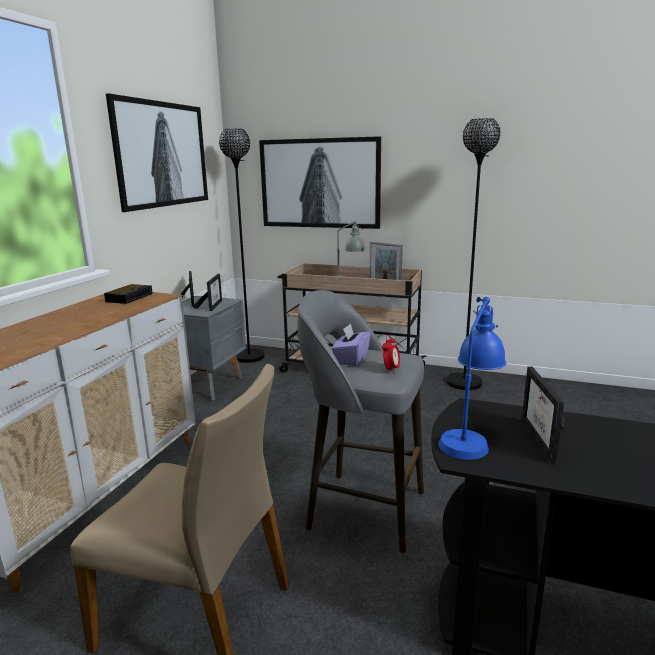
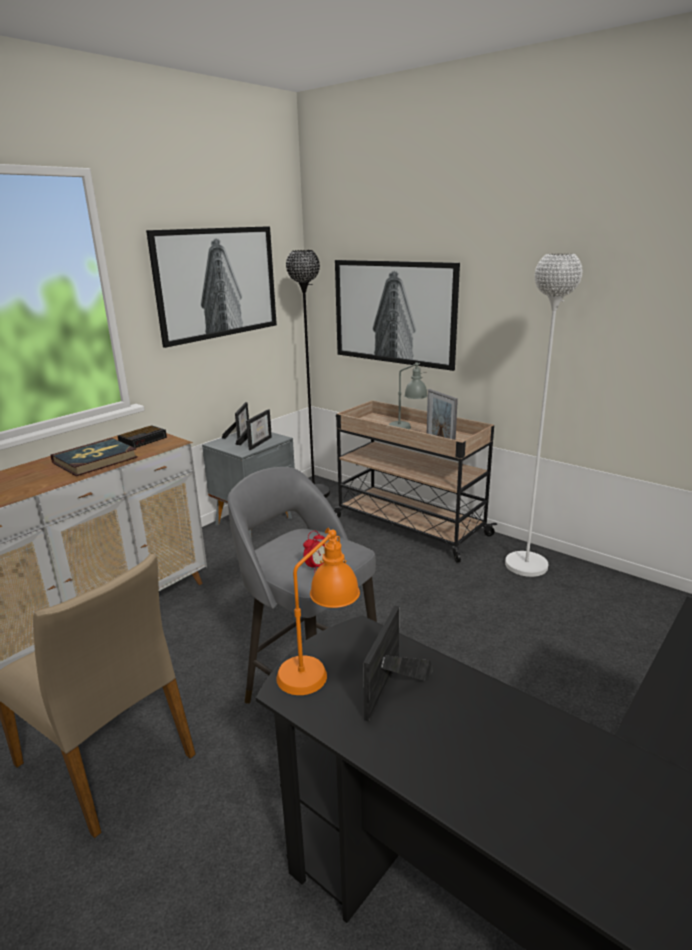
camera: 20 degrees right, 5 degrees up
(95, 315) = (95, 460): none -> book
(351, 359) = (293, 545): purple tissue box -> none
(464, 383) = (526, 565): black floor lamp -> white floor lamp
(469, 436) = (319, 666): blue table lamp -> orange table lamp

